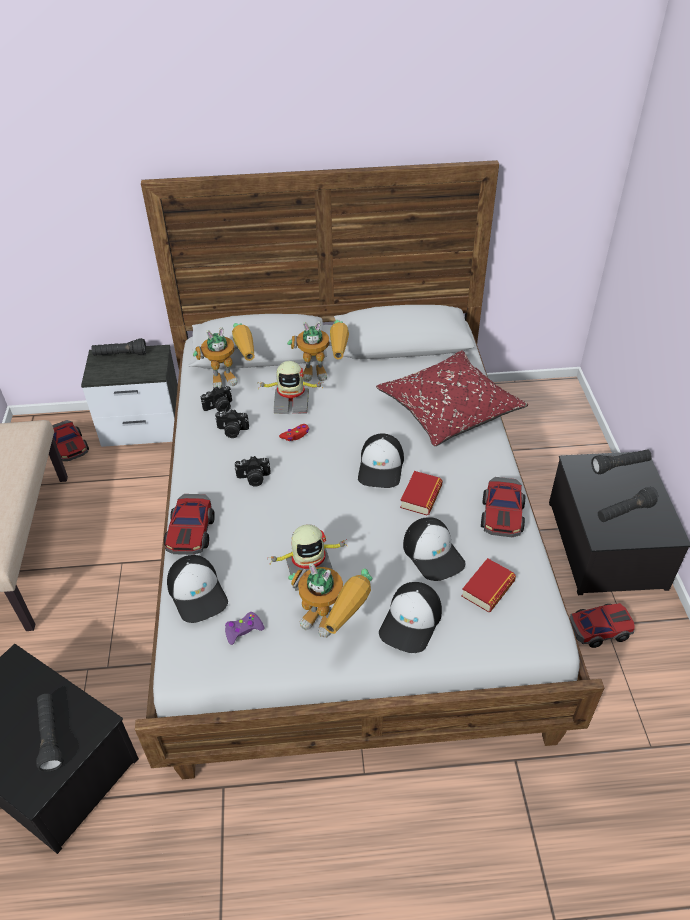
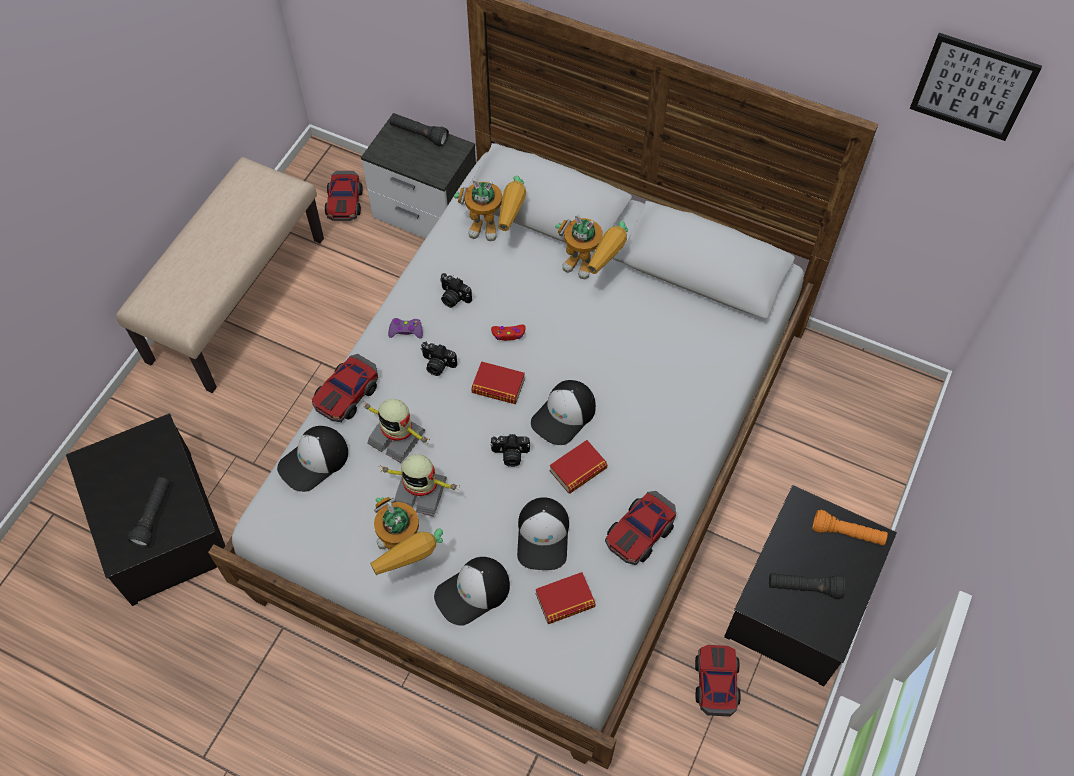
camera: 30 degrees right, 15 degrees up
(198, 593) = (314, 461): cap -> cap turned 45 degrees clockwise
(219, 408) = (459, 262): camera -> camera (510, 455)
(243, 630) = (329, 519): purple game controller -> purple game controller (406, 331)
(291, 402) = (532, 291): toy robot -> toy robot (397, 437)
(314, 471) = (498, 386): none -> book
(448, 410) = (683, 382): red pillow -> none
(558, 96) = (973, 86): none -> picture
(599, 629) = (716, 683): toy car -> toy car turned 105 degrees counterclockwise
(620, 466) = (847, 533): black flashlight -> orange flashlight

